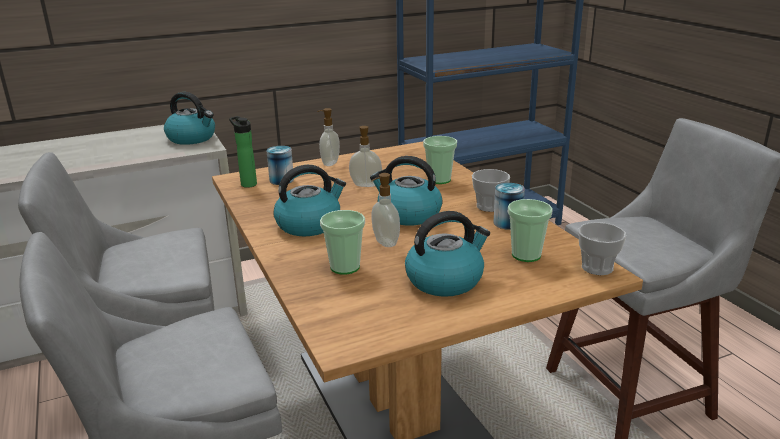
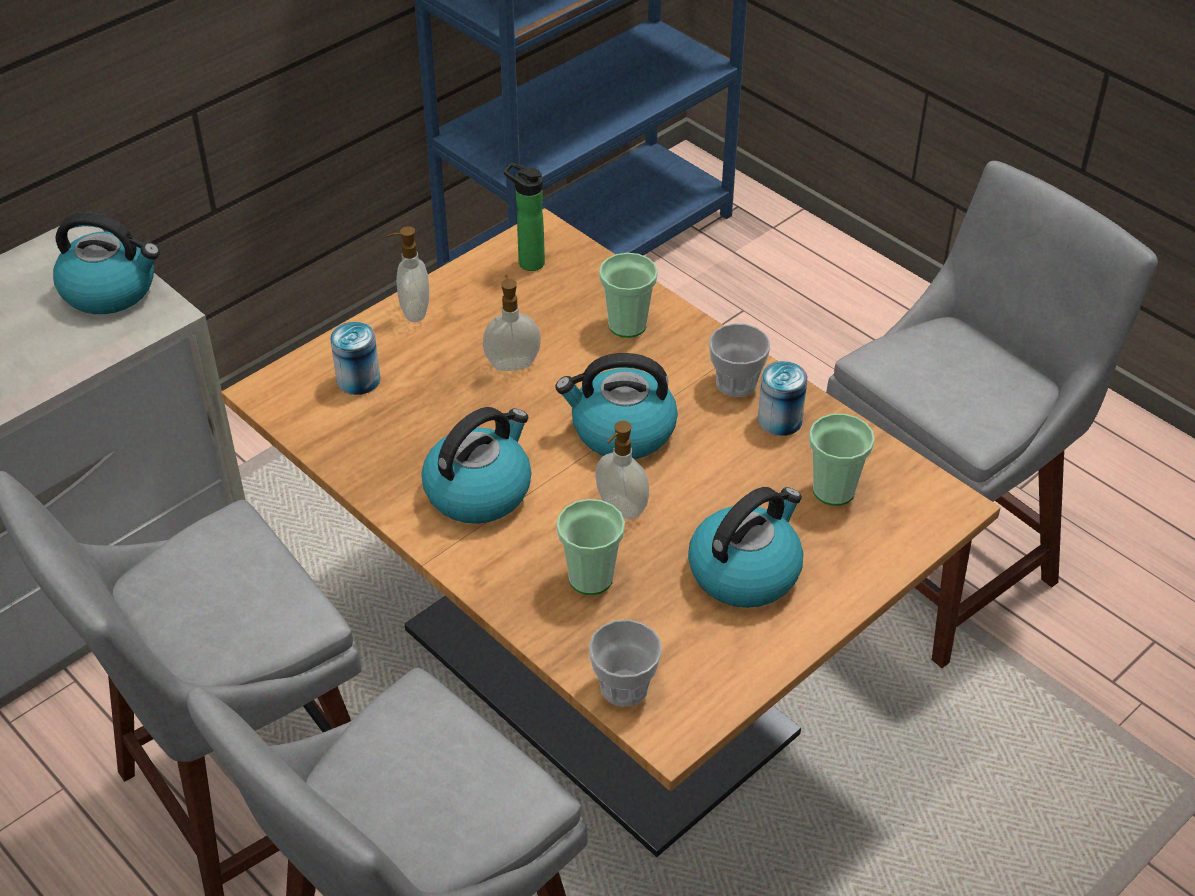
camera: 20 degrees left, 20 degrees up
(247, 184) = (304, 403): bottle -> bottle (527, 262)
(597, 267) = (936, 496): cup -> cup (624, 687)

